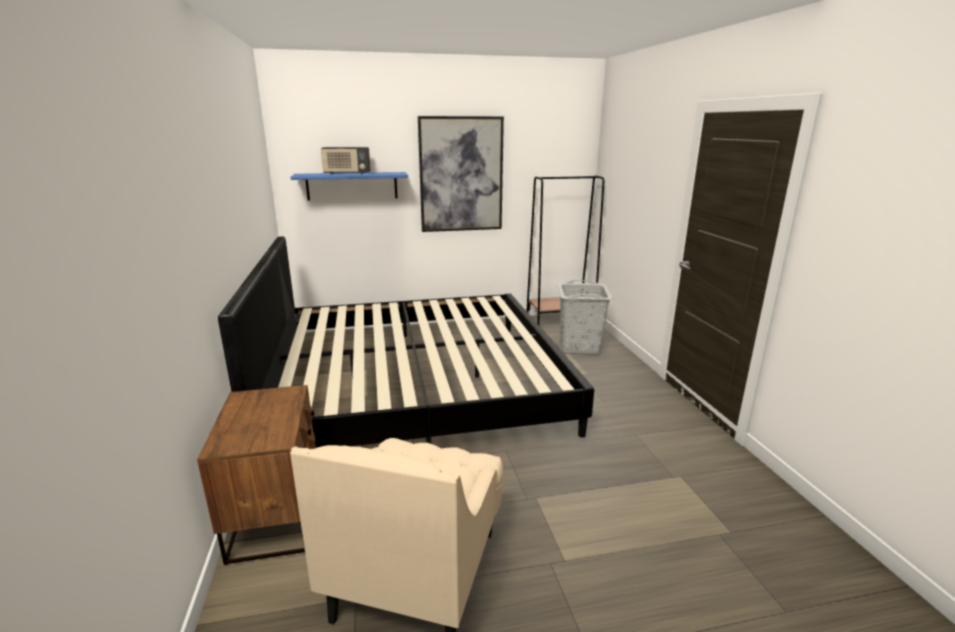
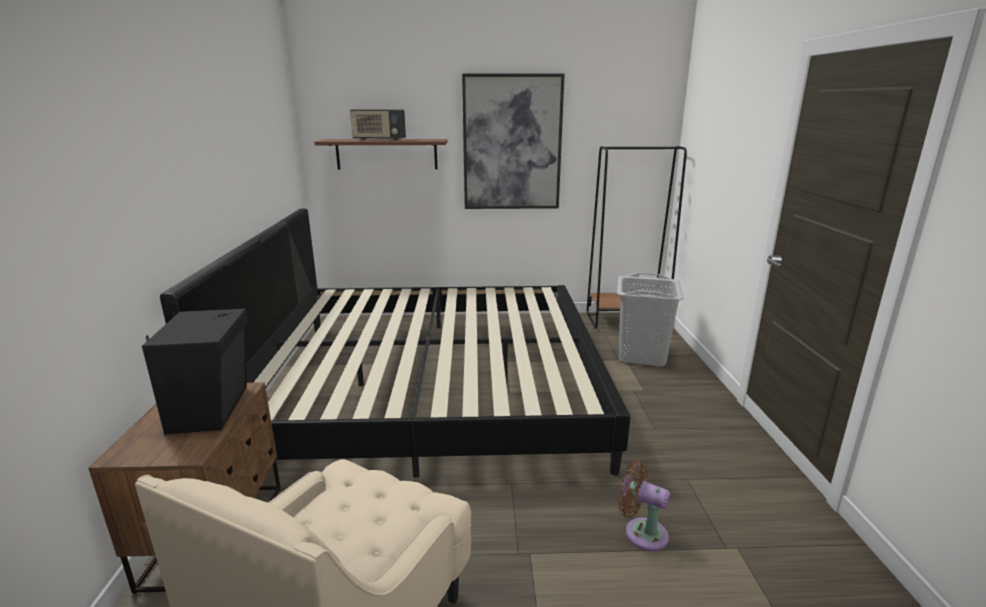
camera: 10 degrees right, 0 degrees up
(276, 407) = (214, 408): none -> black speaker
(352, 186) = (386, 154): blue shelf -> brown shelf
(612, 474) = (641, 532): none -> brown fan

